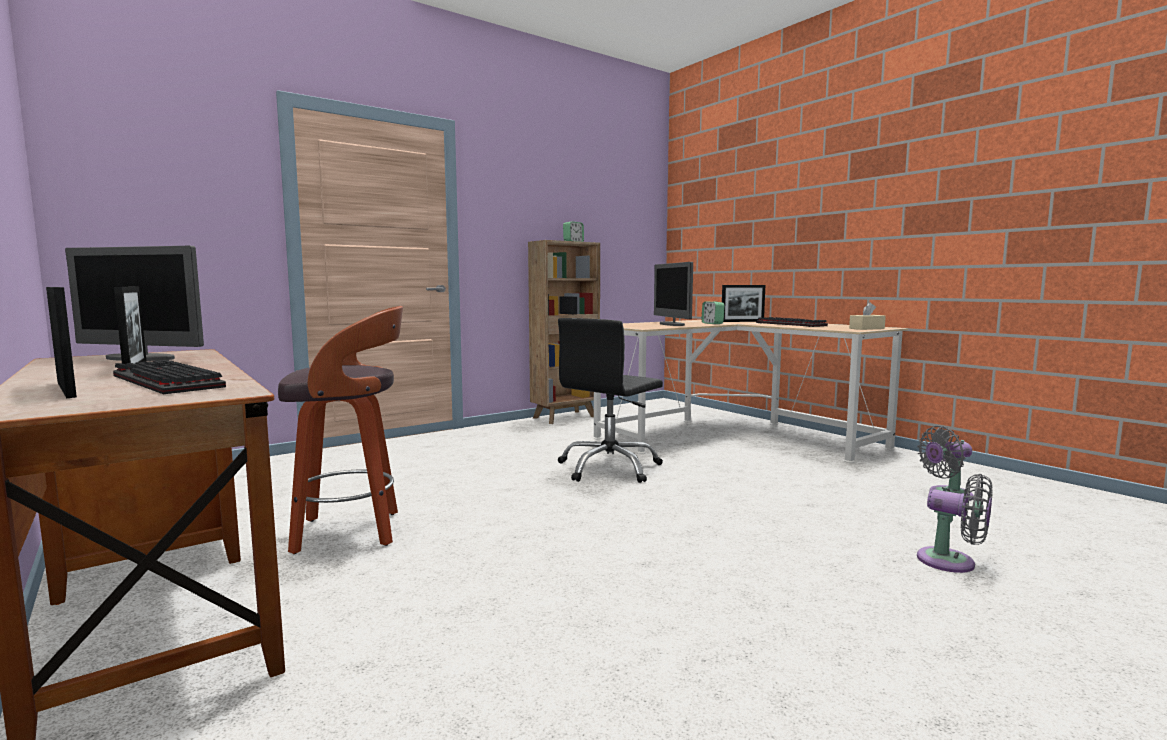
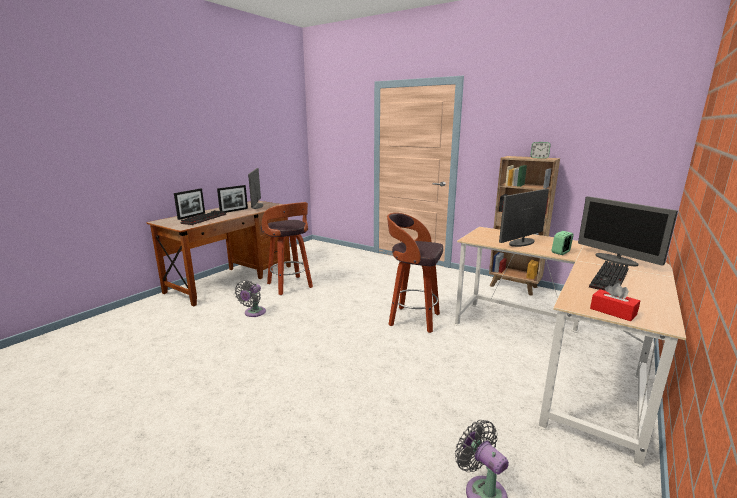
camera: 70 degrees right, 10 degrees up
(609, 468) = (412, 319): black office chair -> stool
(742, 321) = (616, 260): picture frame -> monitor
(866, 328) = (613, 312): beige tissue box -> red tissue box
(952, 562) = (309, 466): grey fan -> grey fan (253, 313)

